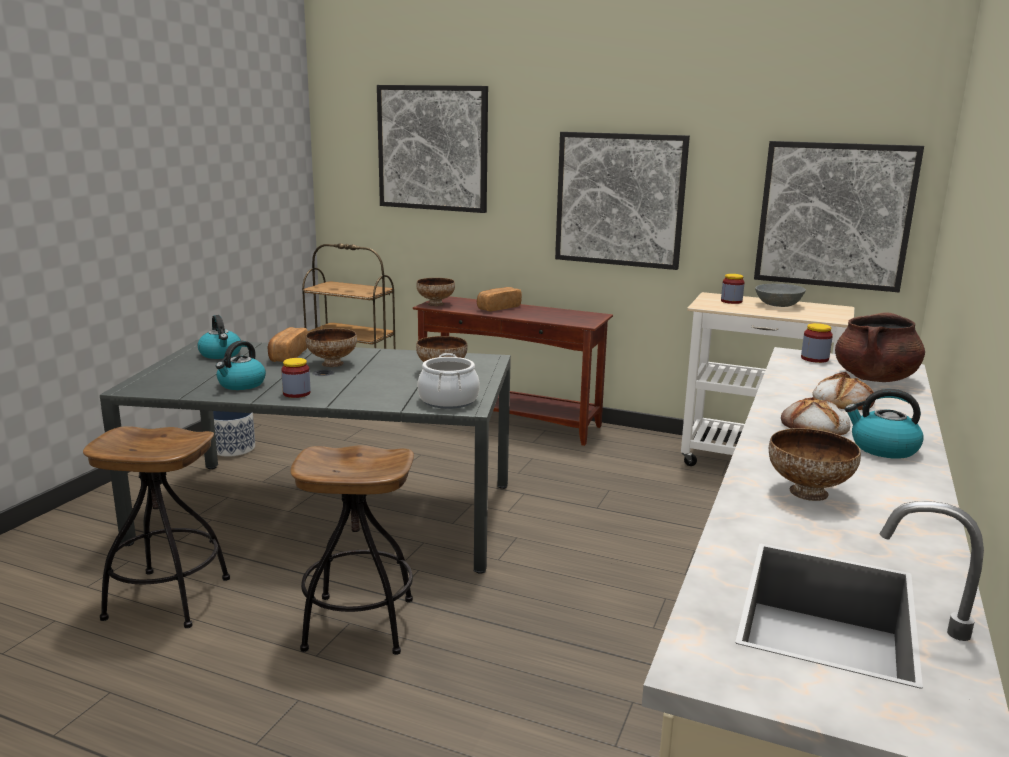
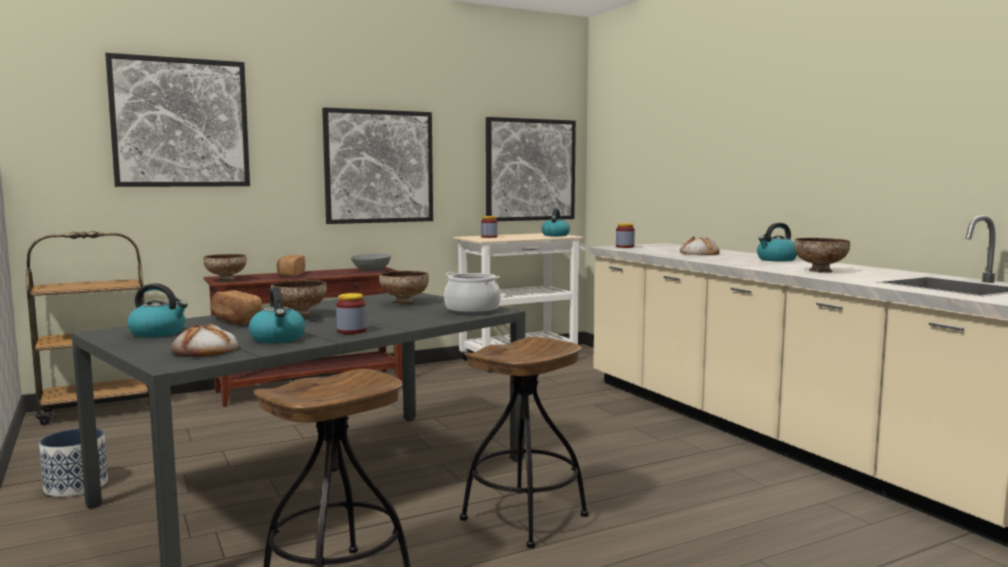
camera: 50 degrees left, 10 degrees down
(778, 305) = (517, 235): grey bowl -> grey bowl (371, 270)
(814, 426) = (731, 260): bread -> bread (205, 351)
(828, 314) = (555, 235): none -> kettle
(874, 378) = (674, 248): brown cooking pot -> none

